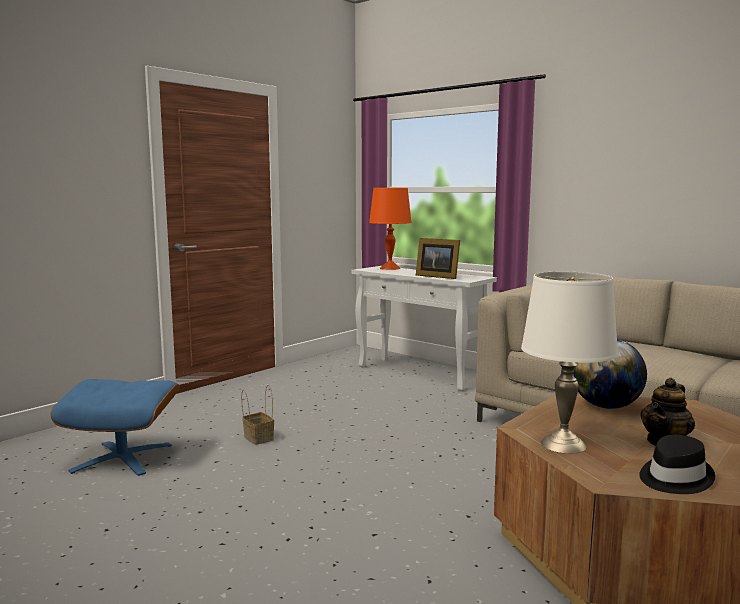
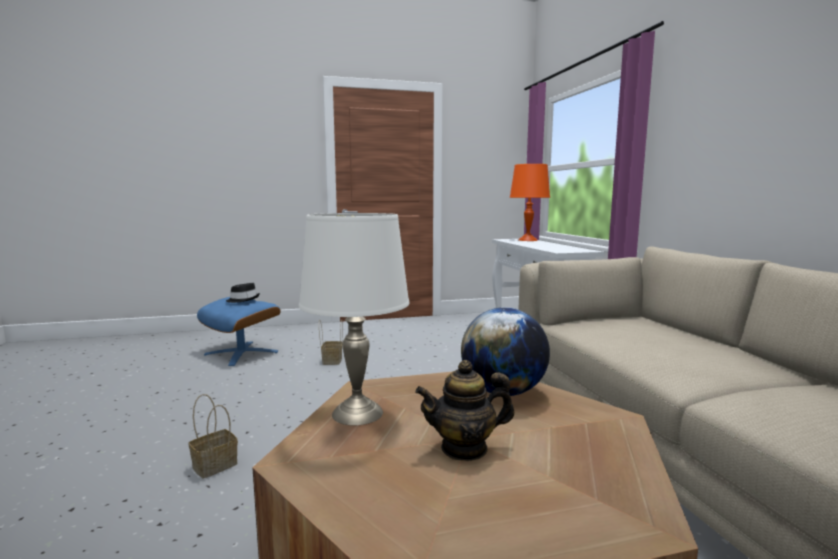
camera: 35 degrees right, 0 degrees up
(341, 562) = (216, 465): none -> basket
(437, 276) = (544, 247): picture frame -> none
(673, 478) = (365, 487): black hat -> black hat (243, 299)

